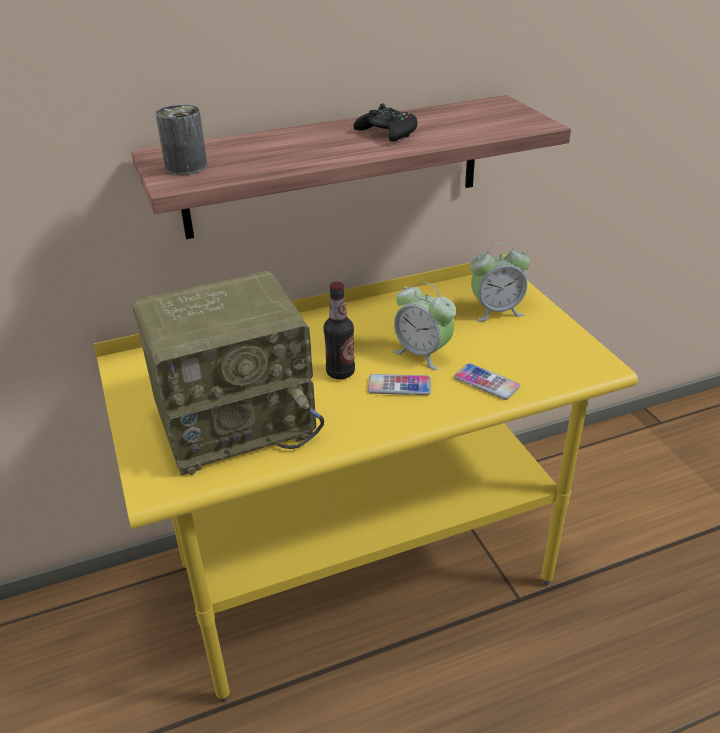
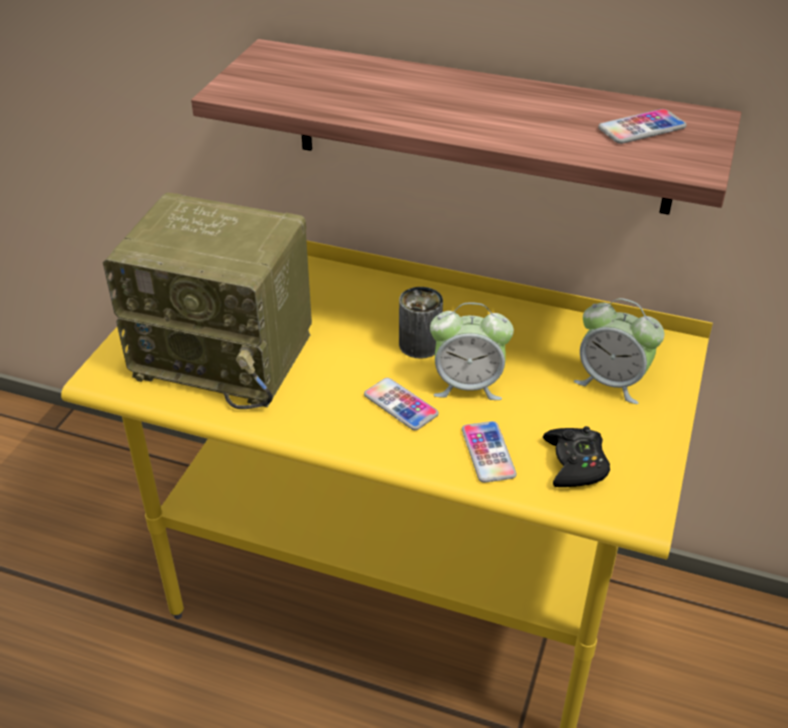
camera: 40 degrees right, 5 degrees up
(186, 167) = (266, 76): can -> can (420, 344)
(340, 372) = (367, 359): bottle -> none
(387, 133) = (506, 111): black game controller -> black game controller (575, 464)
(422, 353) = (468, 385): alarm clock -> alarm clock turned 75 degrees counterclockwise
(477, 117) = (641, 128): none -> phone

